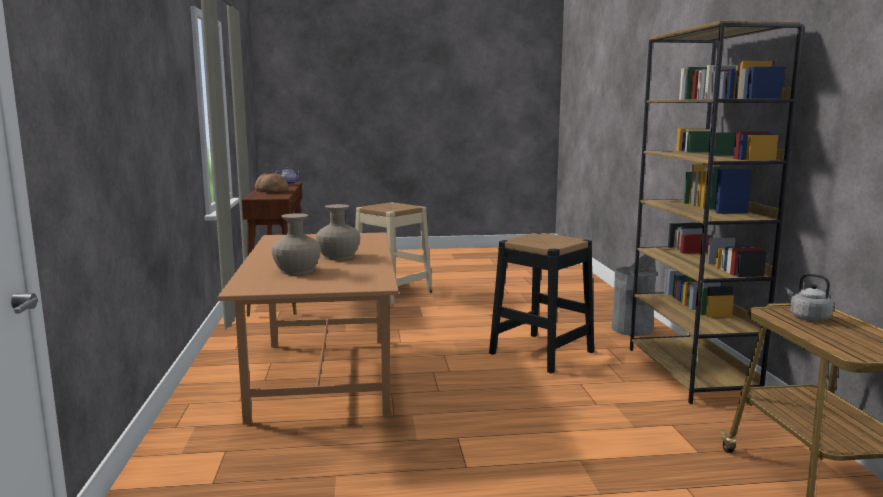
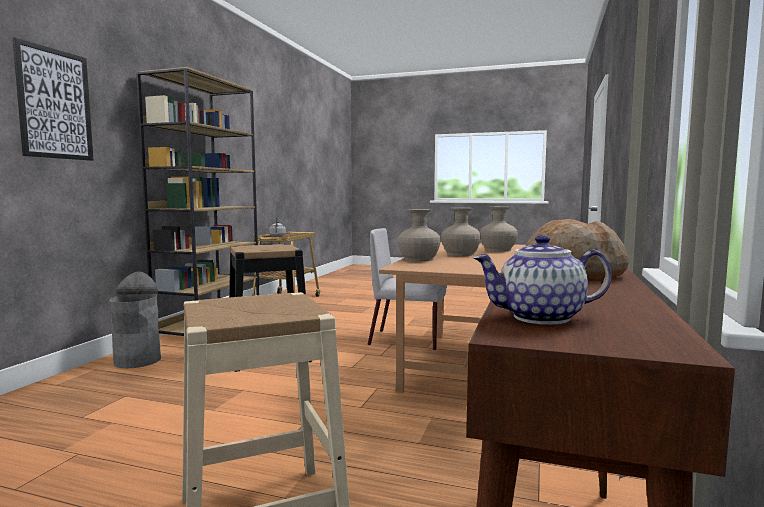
camera: 155 degrees left, 5 degrees down
(371, 244) = (418, 259): none -> beige vase
(424, 401) = (408, 340): none -> grey chair
(671, 95) = (55, 104): none -> picture

